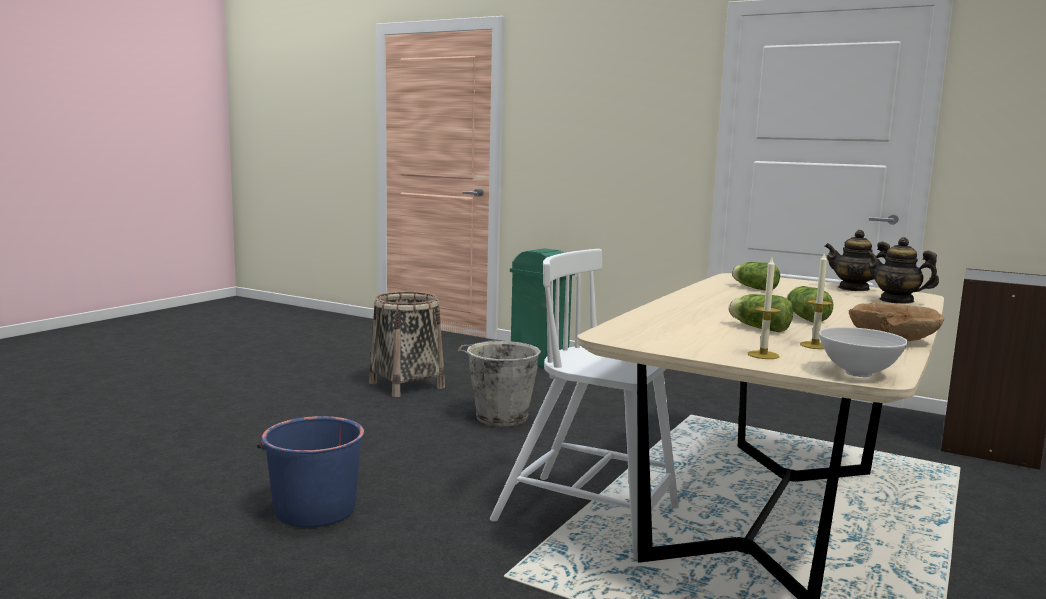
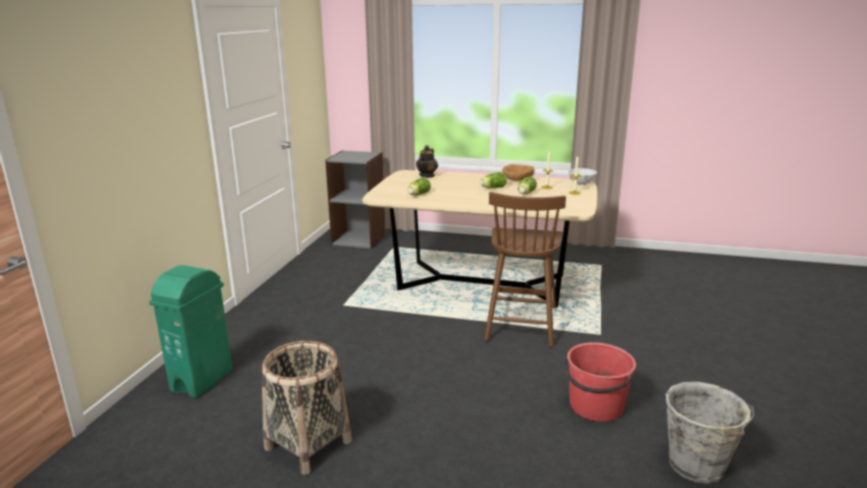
camera: 105 degrees left, 10 degrees up
(314, 509) = (595, 407): blue bucket -> red bucket
(499, 417) = (384, 373): grey bucket -> grey bucket (697, 467)
(590, 515) = (521, 322): white chair -> brown chair
(854, 288) = (398, 180): teapot -> none

